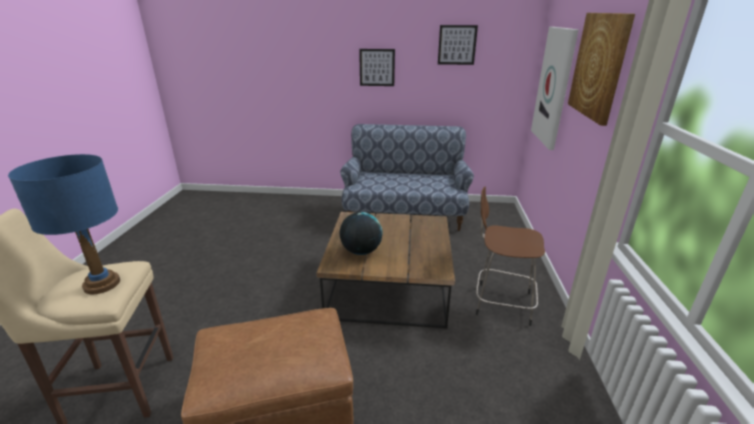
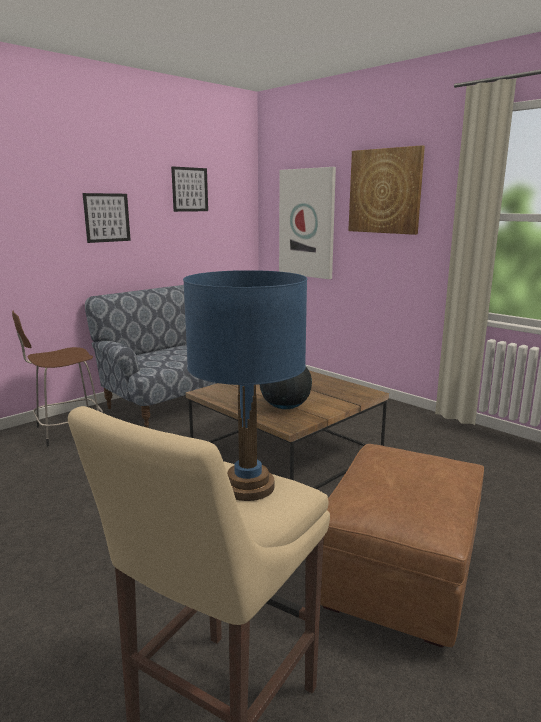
camera: 50 degrees left, 10 degrees down
(500, 303) = (380, 421): brown stool -> brown stool (66, 431)

